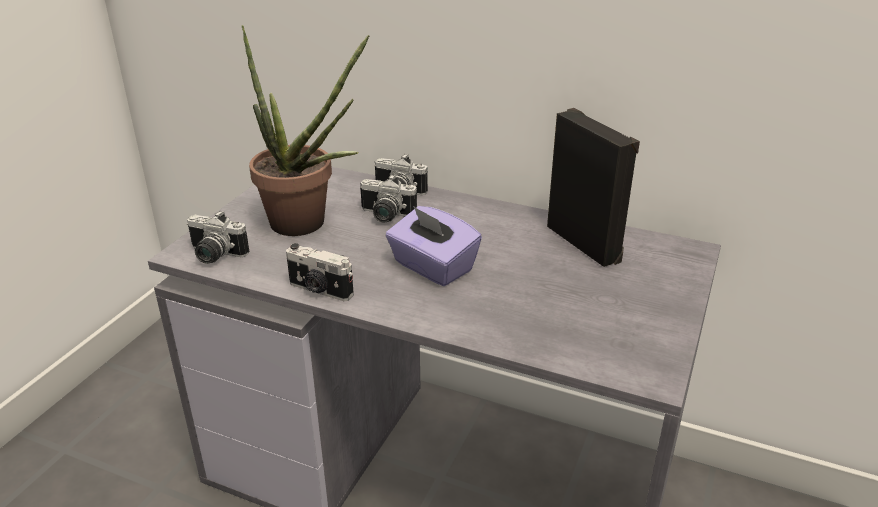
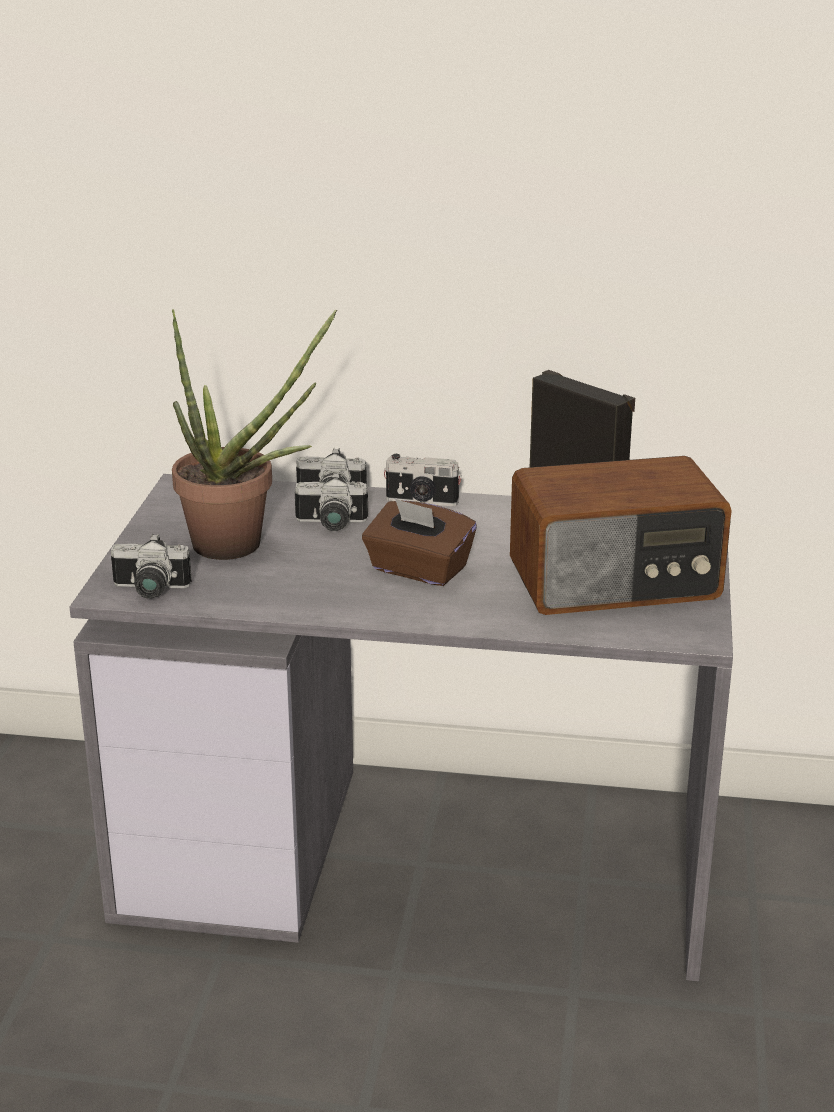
camera: 15 degrees left, 5 degrees down
(320, 290) = (303, 608): camera -> camera (421, 501)
(432, 267) = (418, 570): purple tissue box -> brown tissue box
(596, 305) = (616, 582): none -> radio

